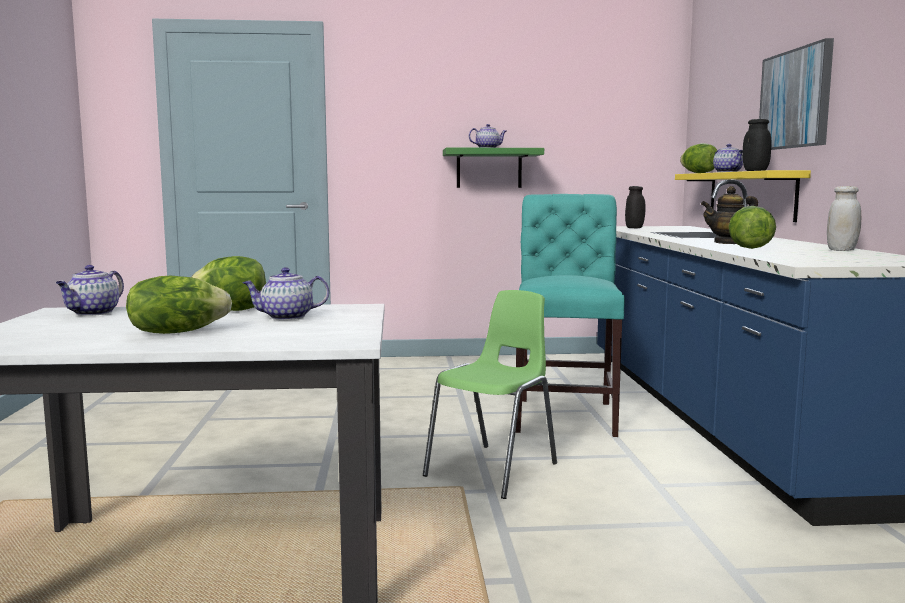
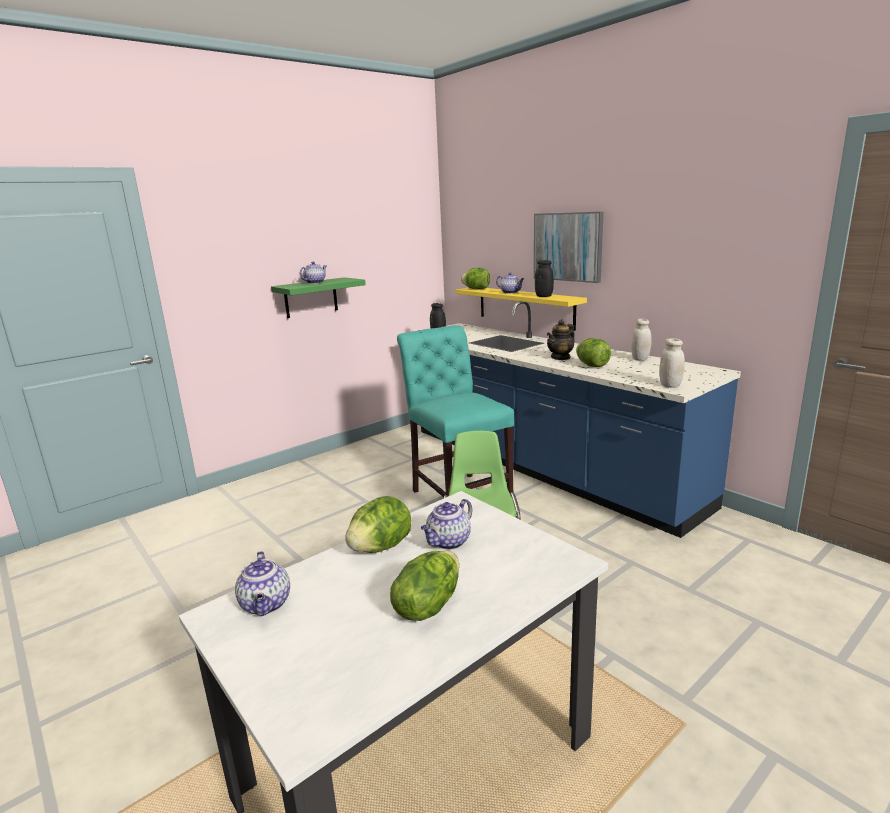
camera: 35 degrees left, 10 degrees up
(806, 261) = (670, 385): none -> white jar

